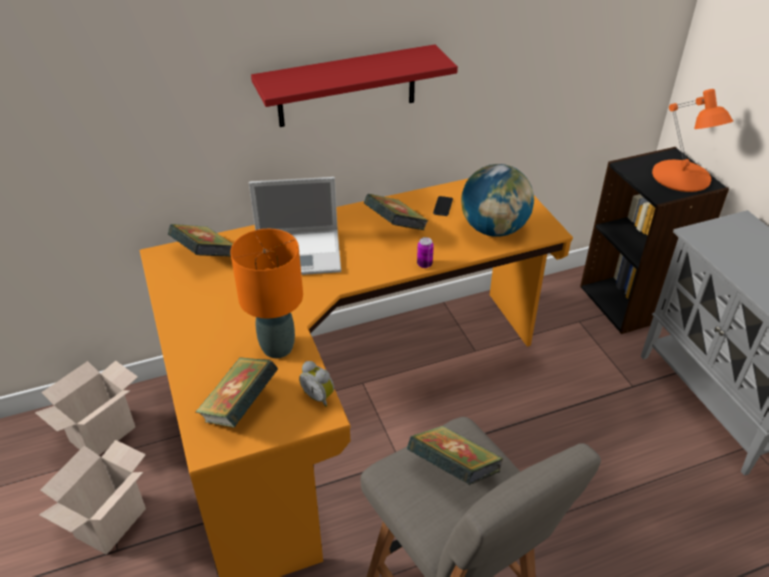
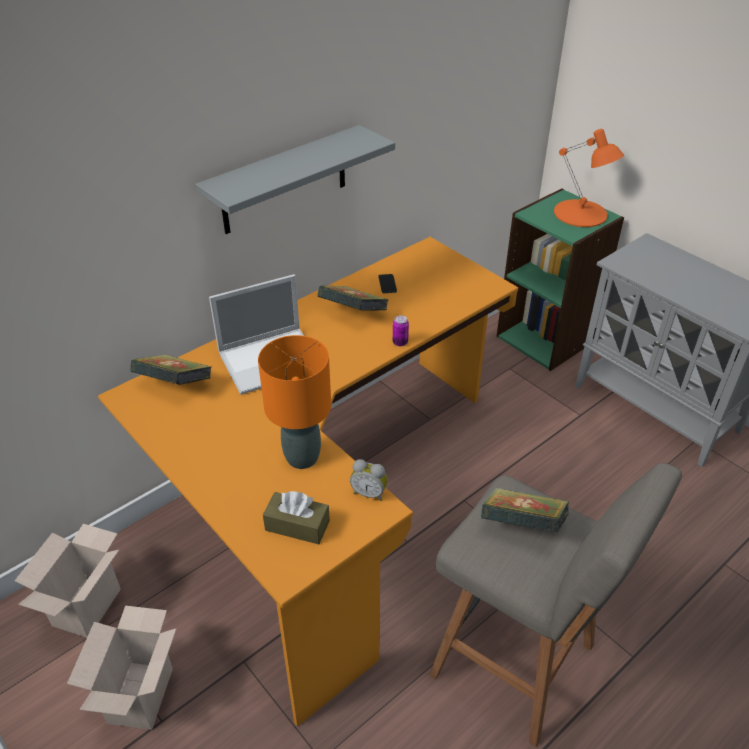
camera: 20 degrees left, 0 degrees up
(240, 407) = (297, 525): book -> brown tissue box
(347, 86) = (284, 181): red shelf -> grey shelf
(494, 229) = (446, 295): globe -> none
(632, 300) = (546, 338): black bookcase -> green bookcase

